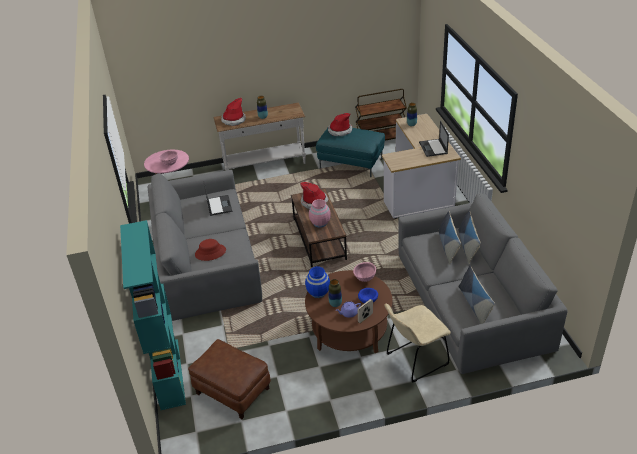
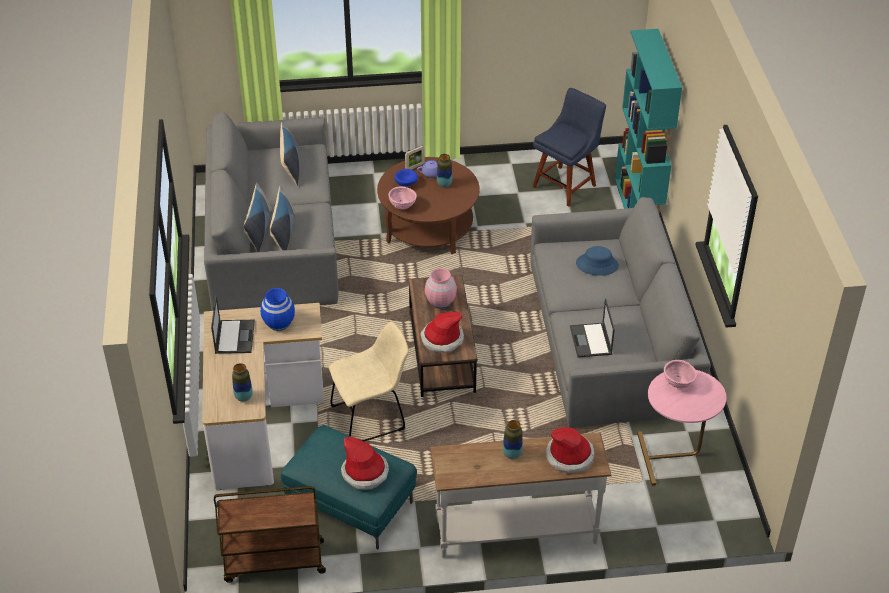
camera: 175 degrees left, 5 degrees up
(210, 252) = (597, 264): red hat -> blue hat
(232, 391) = (566, 184): brown ottoman -> blue chair
(318, 292) = (461, 199): blue vase -> blue vase (278, 323)
(414, 360) = (367, 189): beige chair -> beige chair (372, 417)

